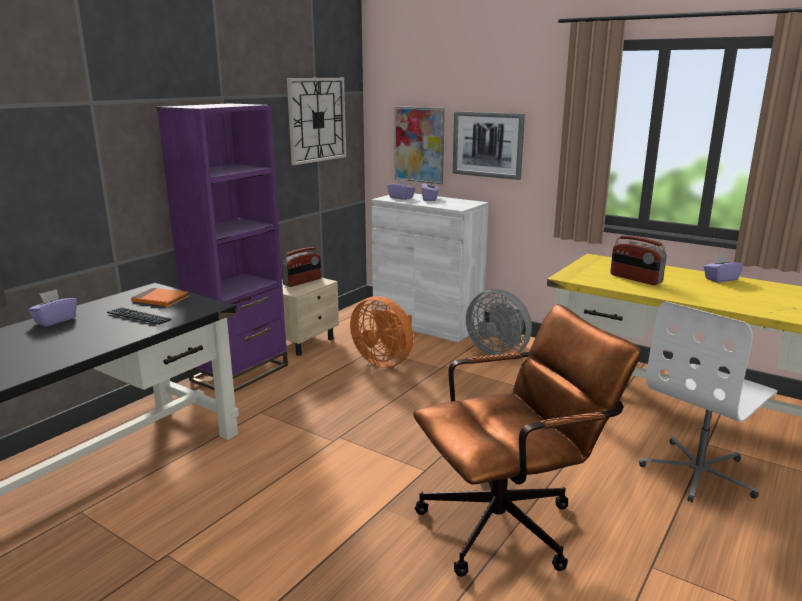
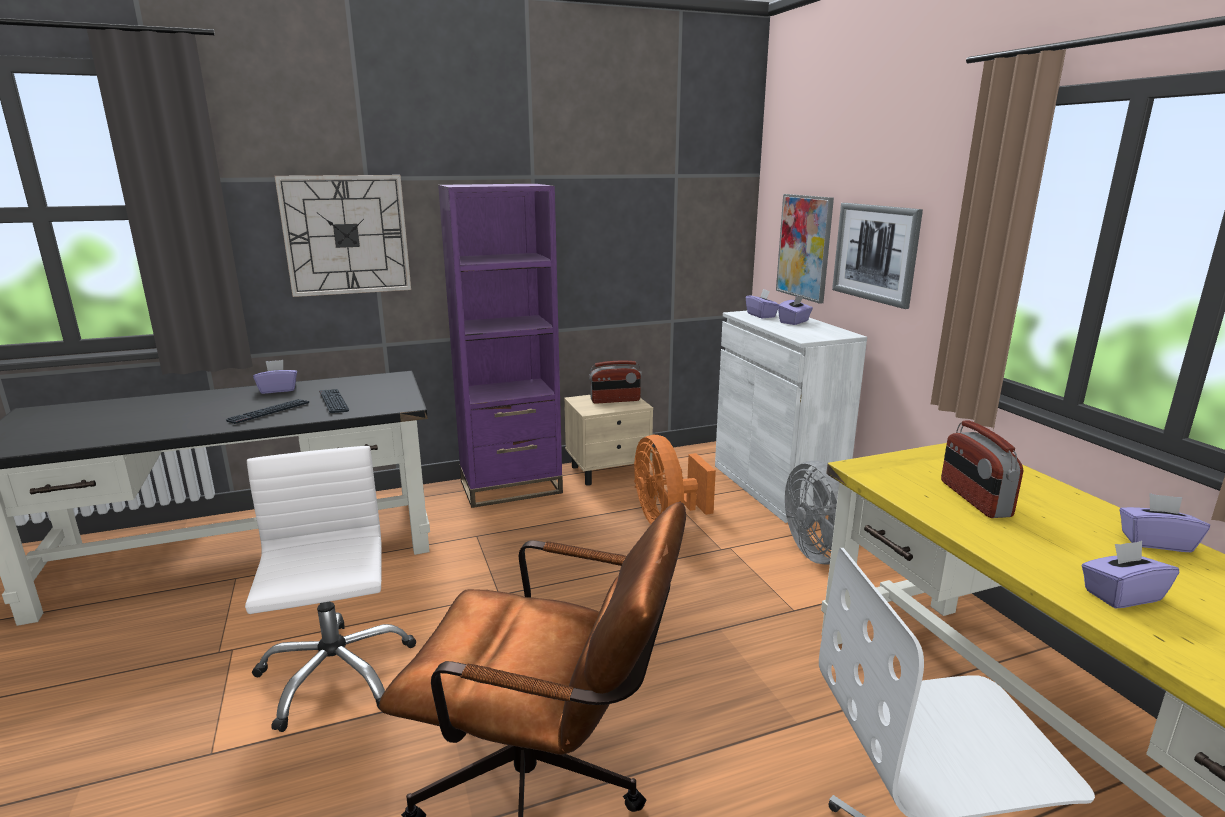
camera: 35 degrees right, 0 degrees up
(92, 337) = (269, 412): none -> keyboard
(160, 300) = (381, 389): orange book -> none
(283, 531) = (335, 674): none -> white office chair
(317, 120) = (674, 207): wall clock -> wall clock (346, 235)
(740, 301) = (1121, 595): none -> purple tissue box

